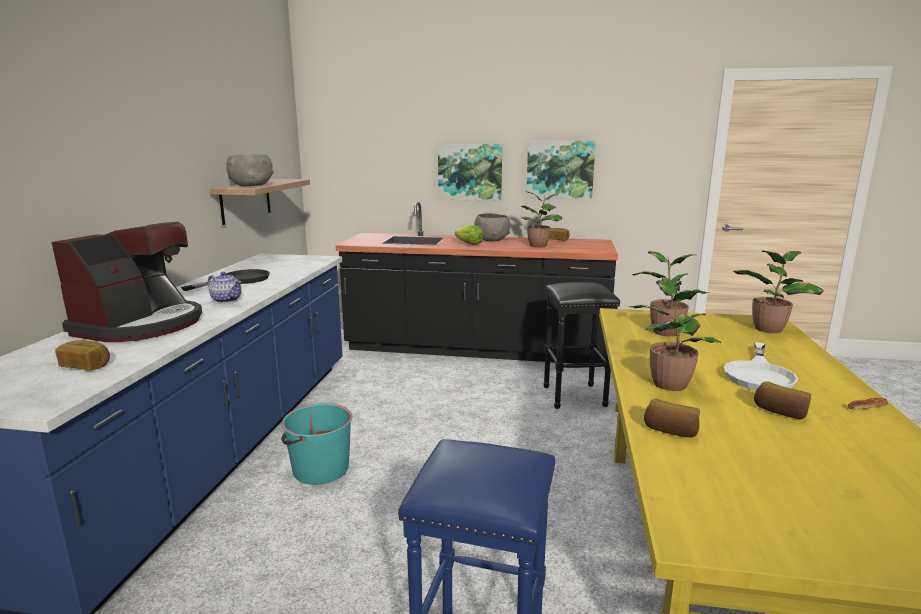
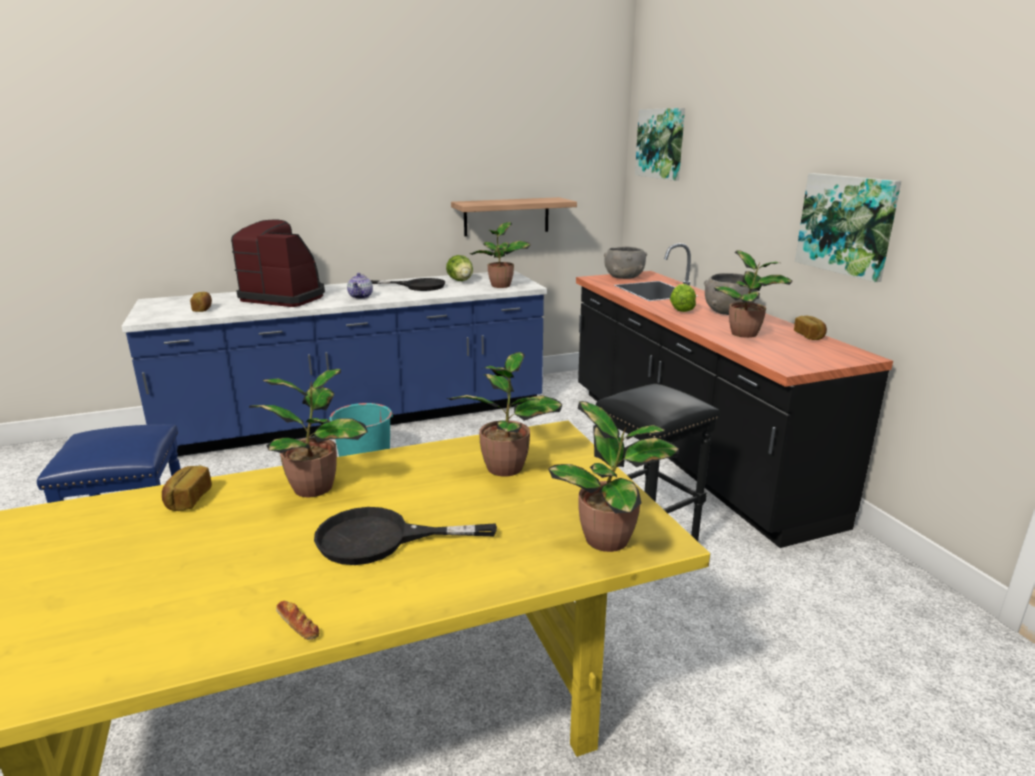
camera: 60 degrees right, 5 degrees up
(141, 325) = (285, 297): coffee machine -> coffee machine turned 150 degrees counterclockwise
(251, 186) = (482, 203): grey bowl -> grey bowl (624, 277)
(256, 268) = (460, 281): none -> lettuce
(305, 263) = (500, 286): none -> potted plant
(470, 172) = (748, 212): picture -> picture (661, 143)
(759, 374) = (381, 539): white frying pan -> black frying pan
(780, 412) = (256, 557): bread -> none

